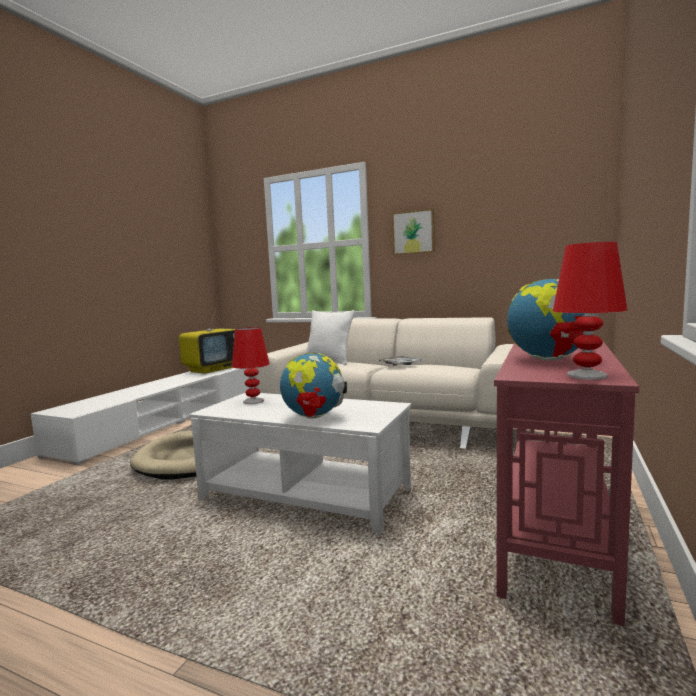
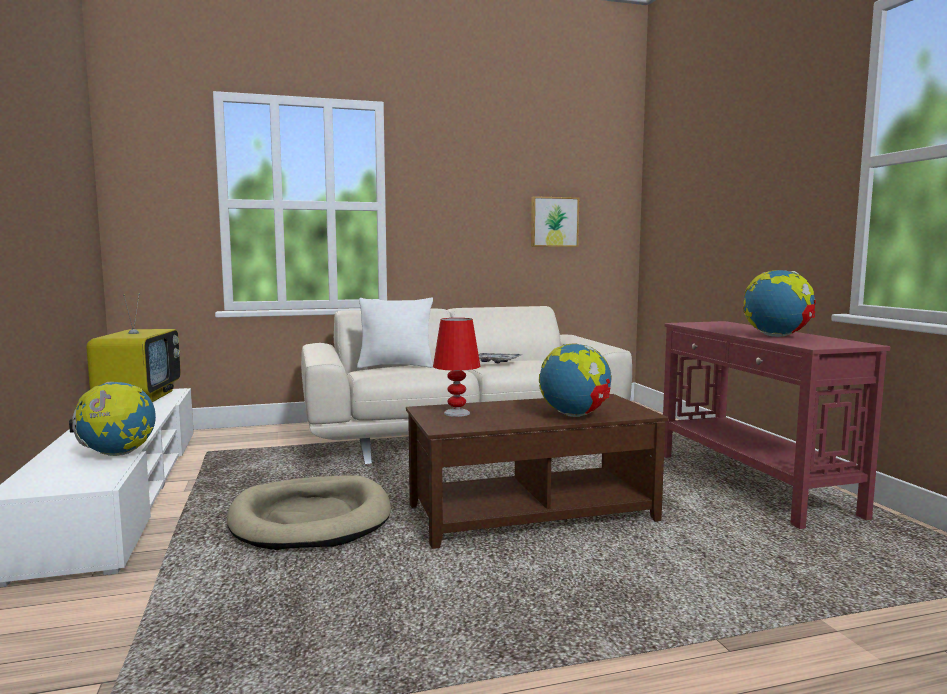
camera: 40 degrees left, 0 degrees up
(122, 399) = (117, 454): none -> globe
(306, 493) = (531, 512): white coffee table -> brown coffee table
(414, 232) = (446, 202): picture -> picture (554, 222)
(587, 375) = (844, 343): red table lamp -> none

